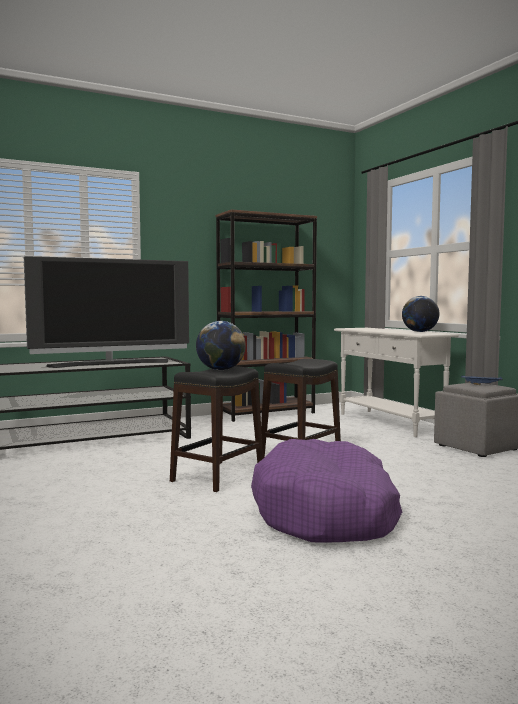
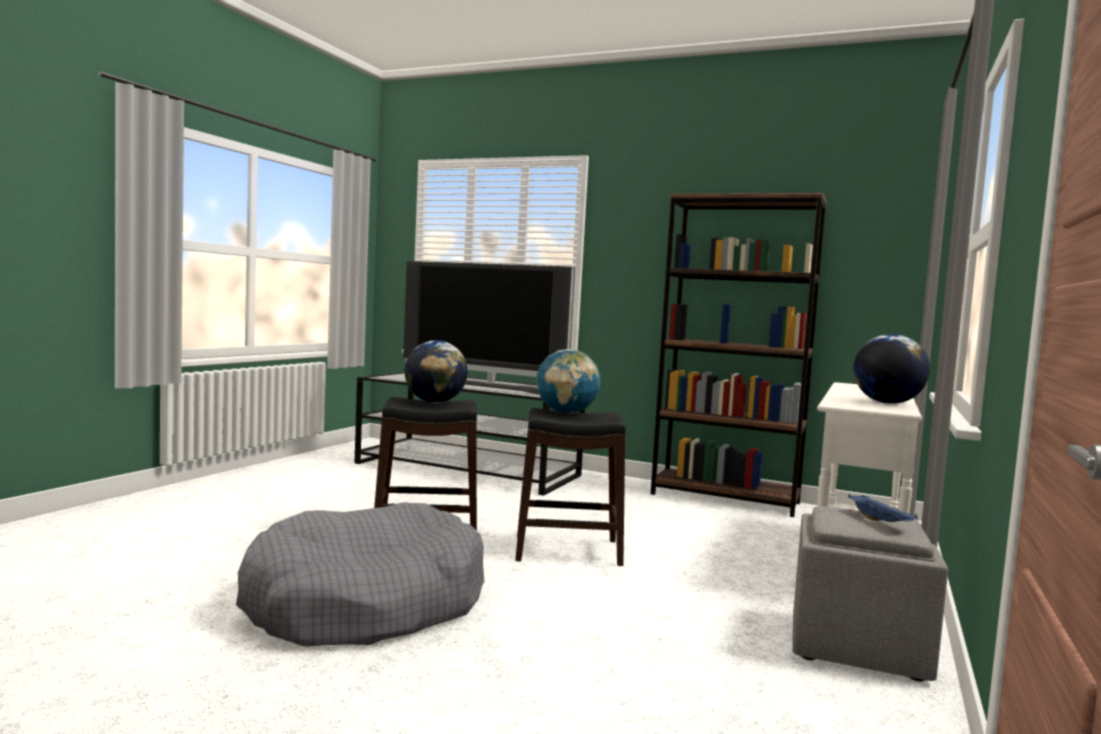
camera: 50 degrees right, 0 degrees up
(297, 362) = (566, 412): none -> globe
(326, 512) = (365, 603): purple dog bed -> grey dog bed

